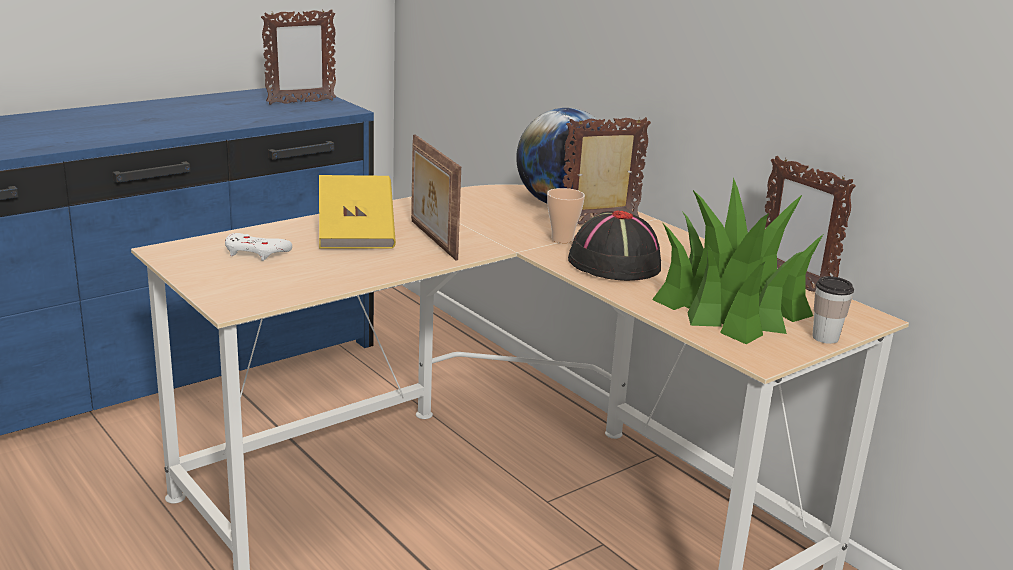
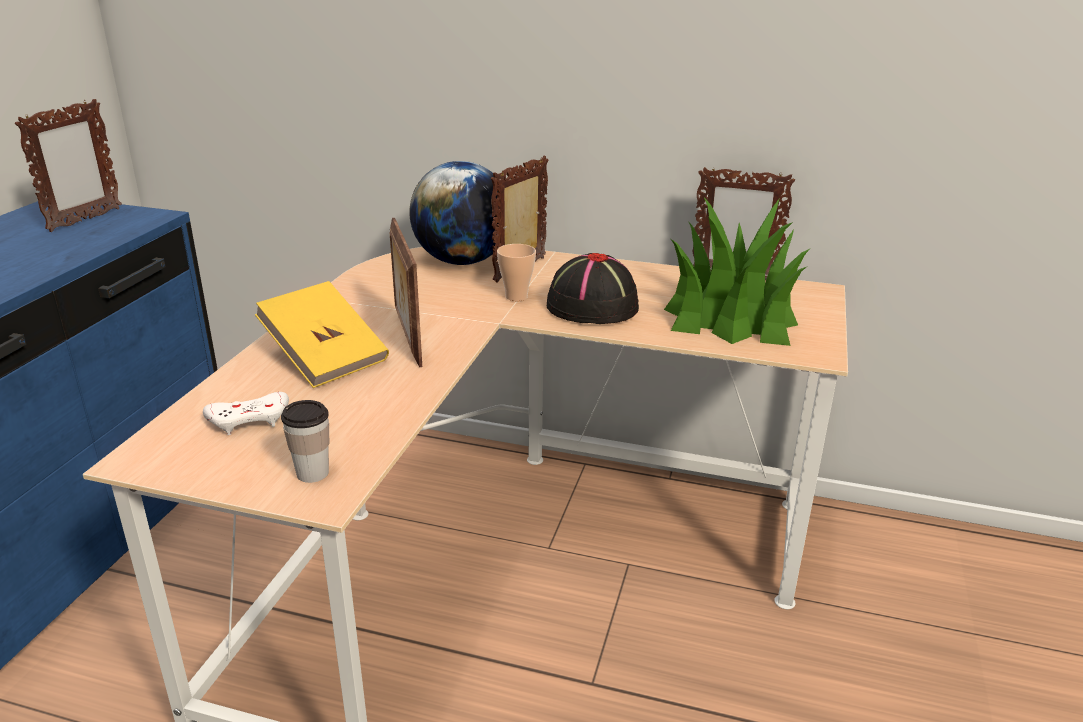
camera: 35 degrees left, 5 degrees up
(431, 240) = (407, 337): picture frame -> picture frame turned 45 degrees clockwise
(825, 337) = (823, 318): cup -> cup (312, 473)

